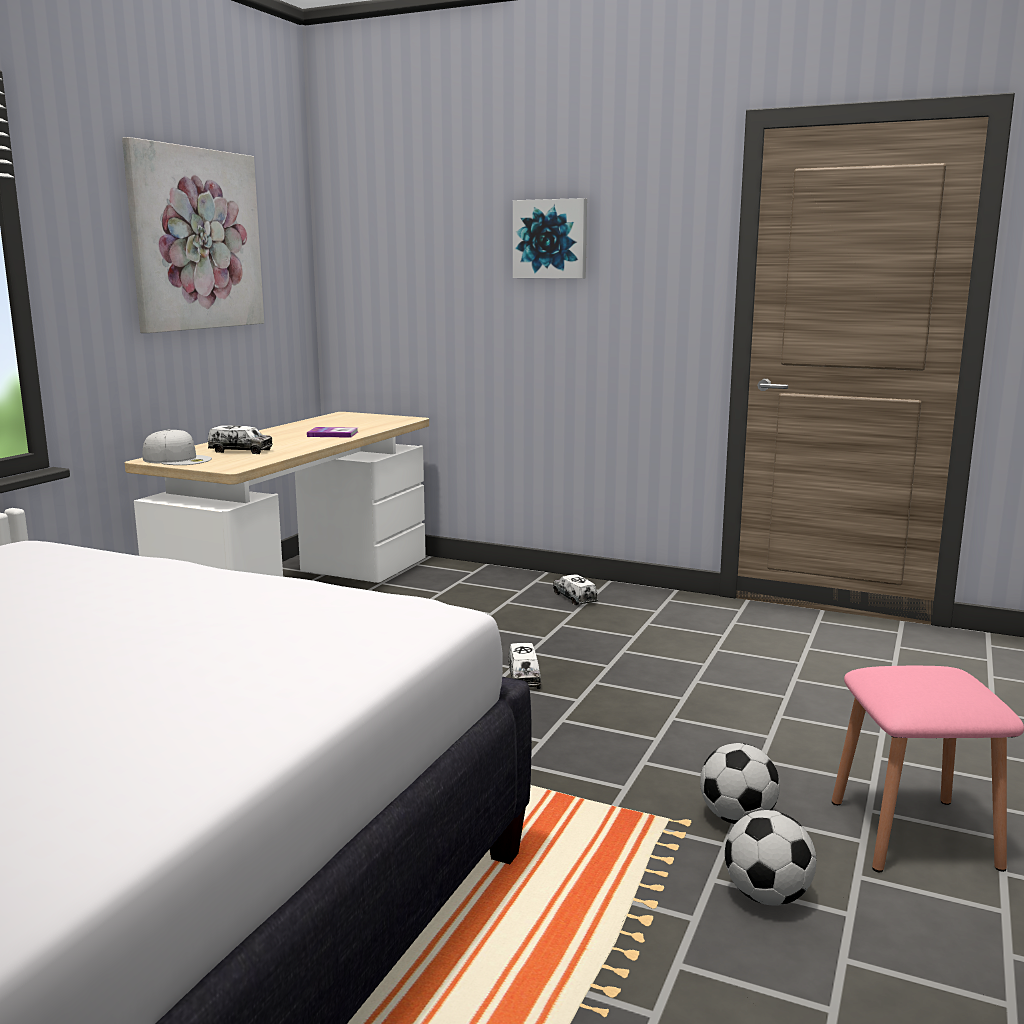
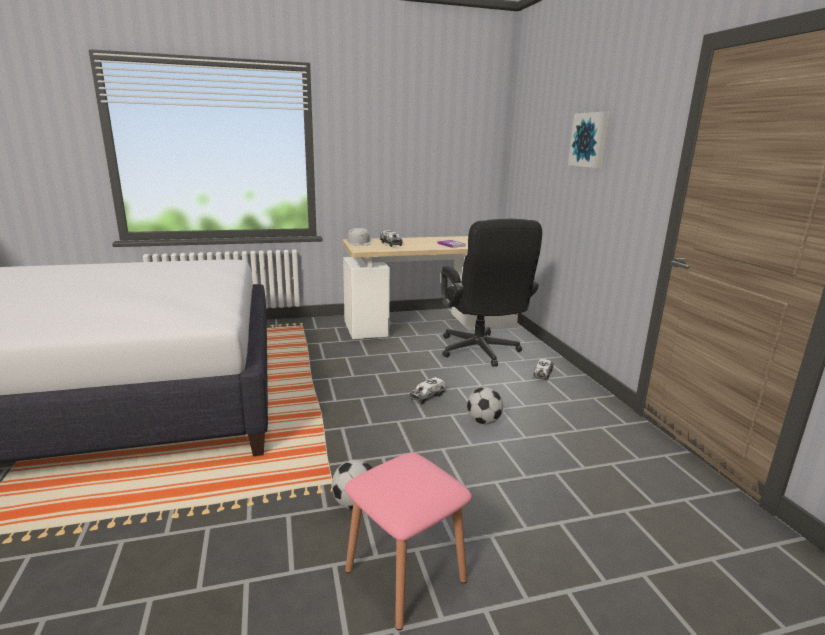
camera: 50 degrees right, 5 degrees up
(196, 239) = (416, 137): picture -> none
(456, 603) = (481, 352): none -> black office chair
(768, 896) = (286, 537): football -> football (484, 422)

